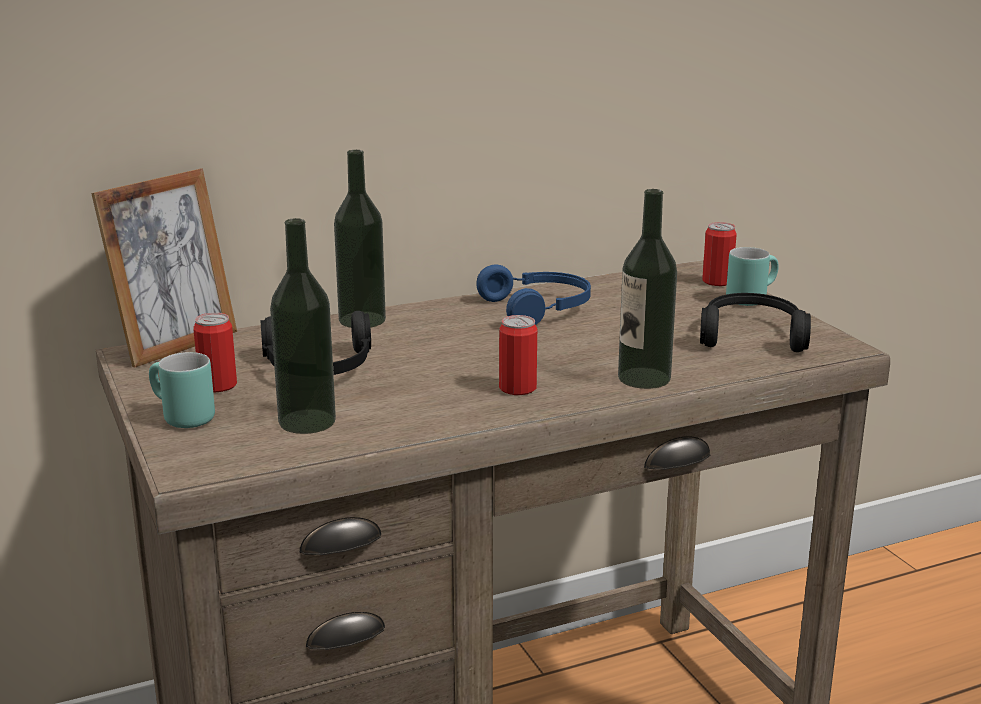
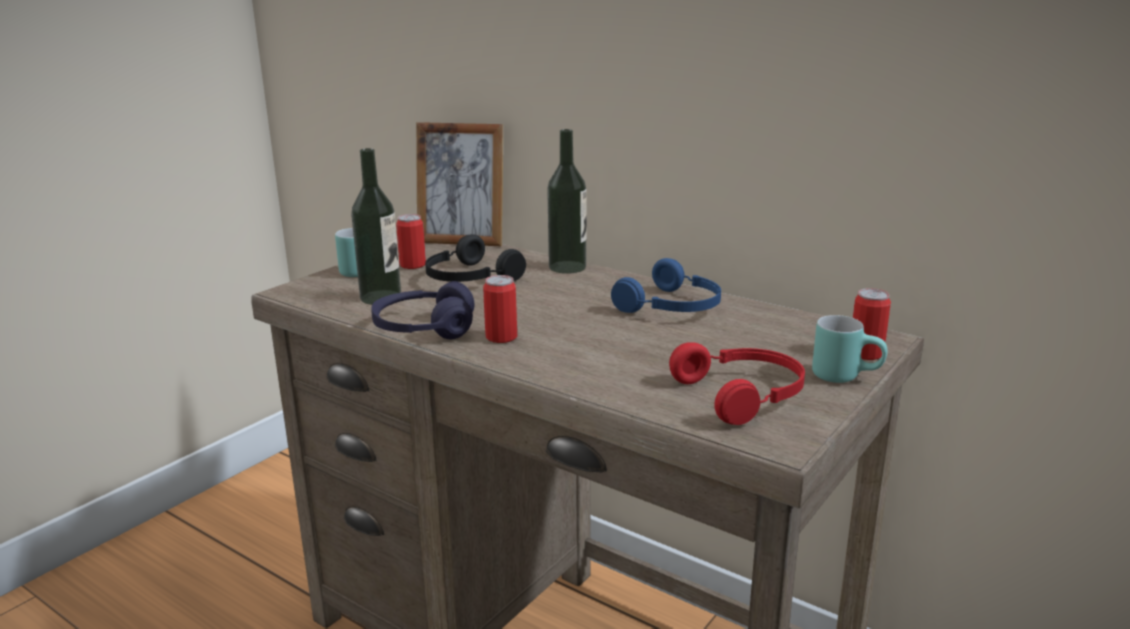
camera: 60 degrees right, 0 degrees up
(445, 417) = (424, 329): none -> purple headphones
(644, 378) = (576, 373): bottle -> none
(751, 335) = (743, 395): black headphones -> red headphones

